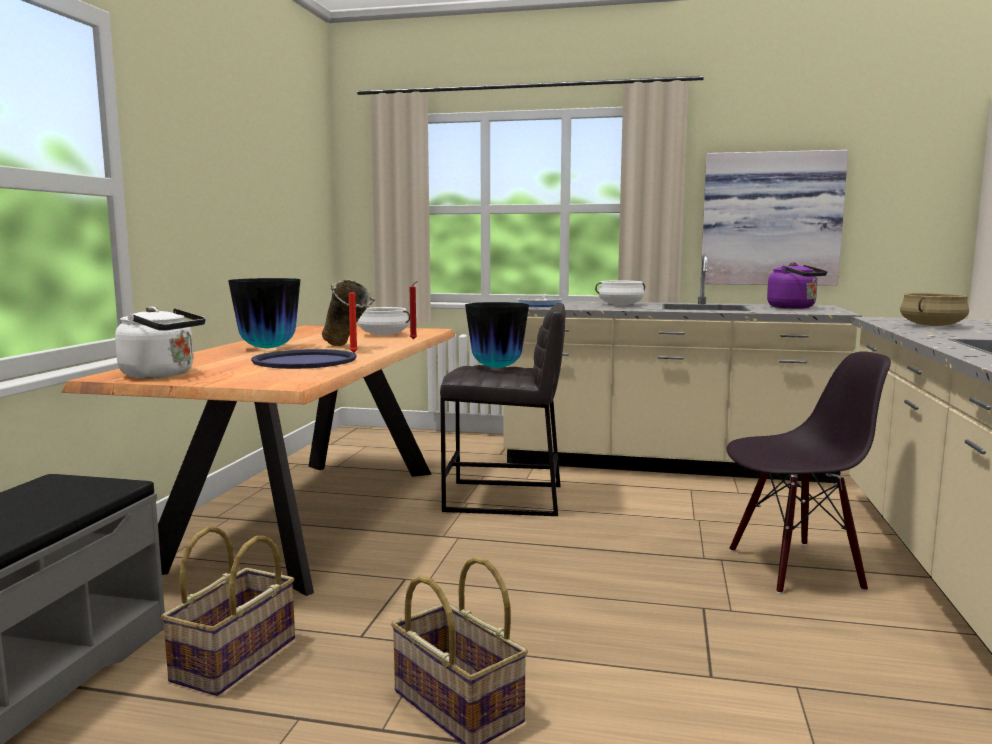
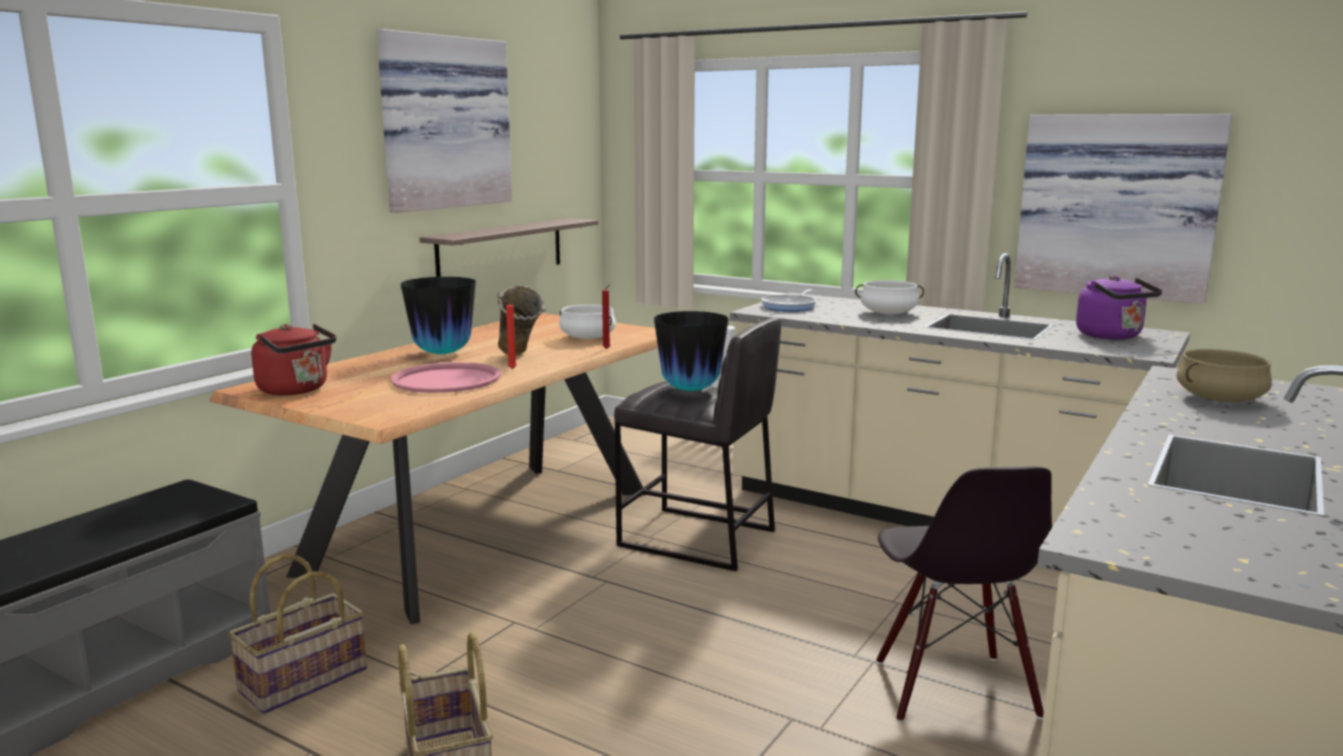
camera: 20 degrees right, 5 degrees up
(162, 375) = (296, 390): white kettle -> red kettle
(231, 145) = (443, 123): none -> picture
(273, 269) = (501, 250): none -> shelf
(304, 361) = (446, 380): blue tray -> pink tray
(794, 568) = (953, 689): black chair -> black chair turned 75 degrees clockwise

